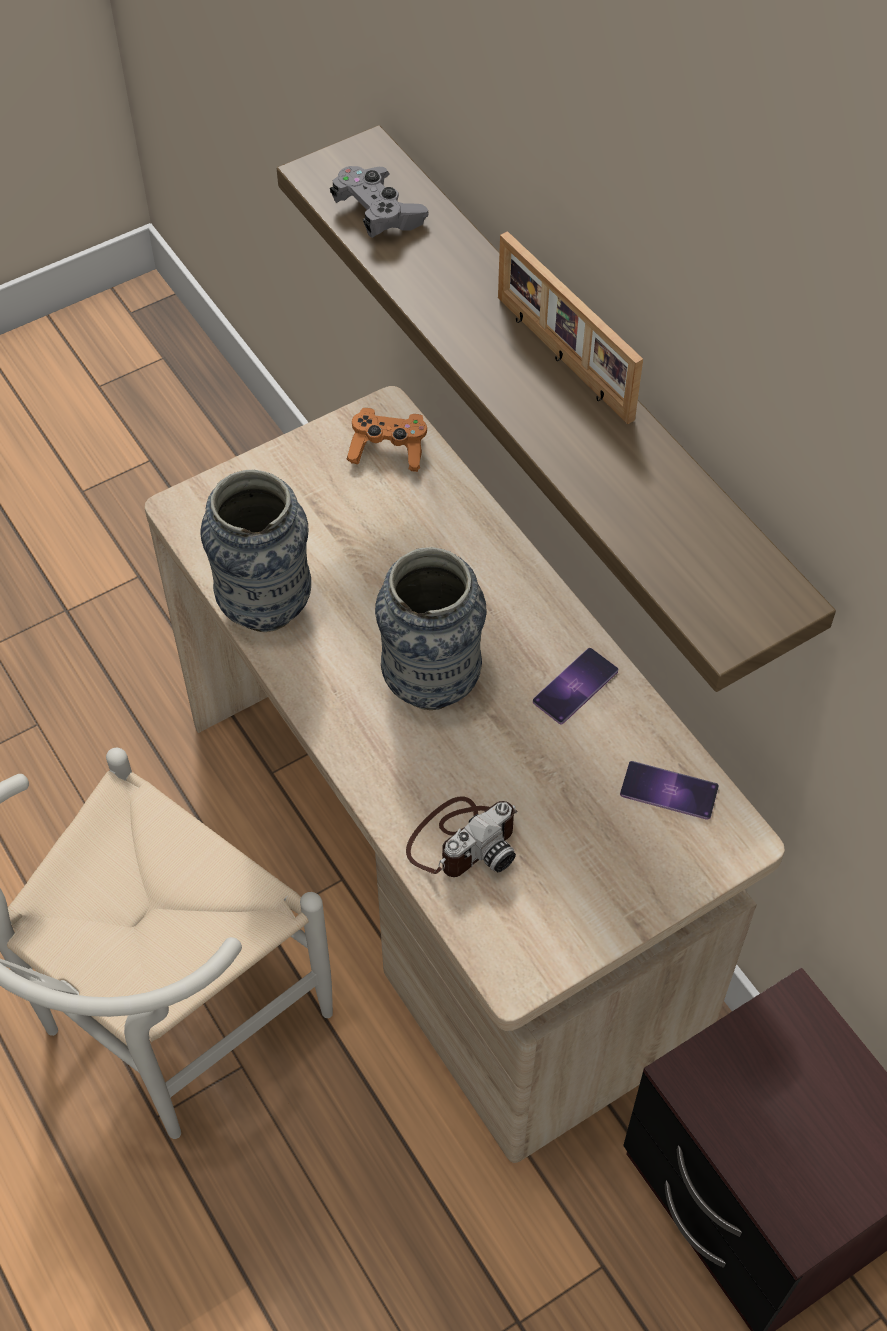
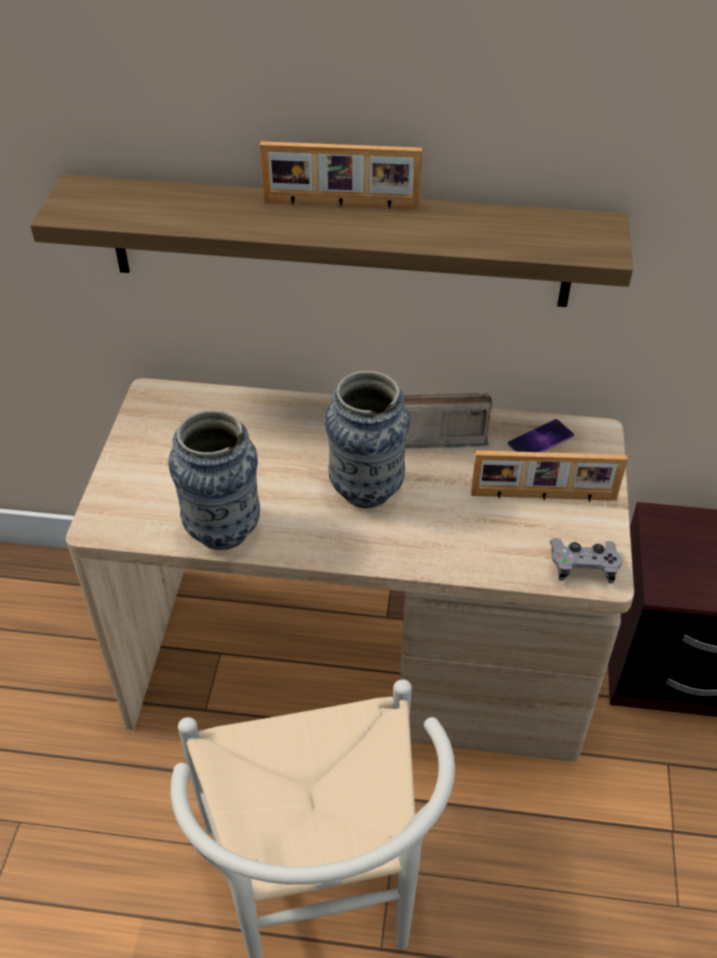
camera: 50 degrees left, 10 degrees down
(378, 213) = (132, 208): grey game controller -> grey game controller (582, 567)
(388, 450) = (178, 409): orange game controller -> none
(463, 840) = (489, 543): camera -> none
(575, 686) = (434, 434): phone -> radio
(579, 848) = (543, 497): none -> picture frame

